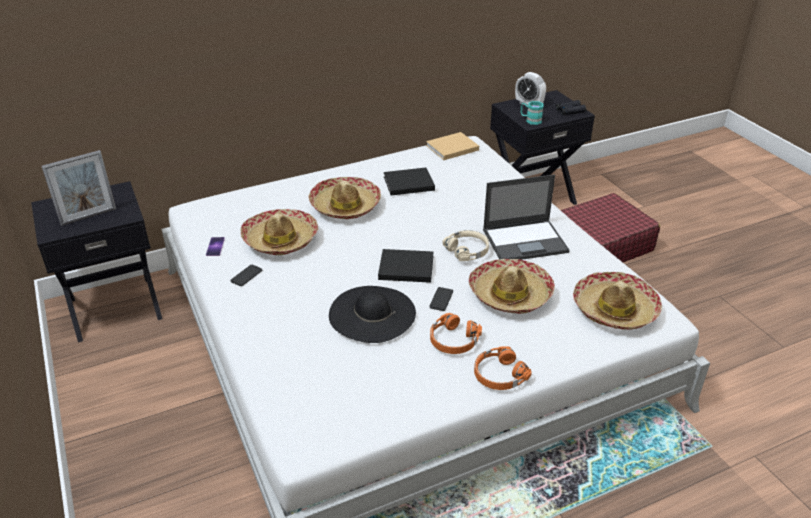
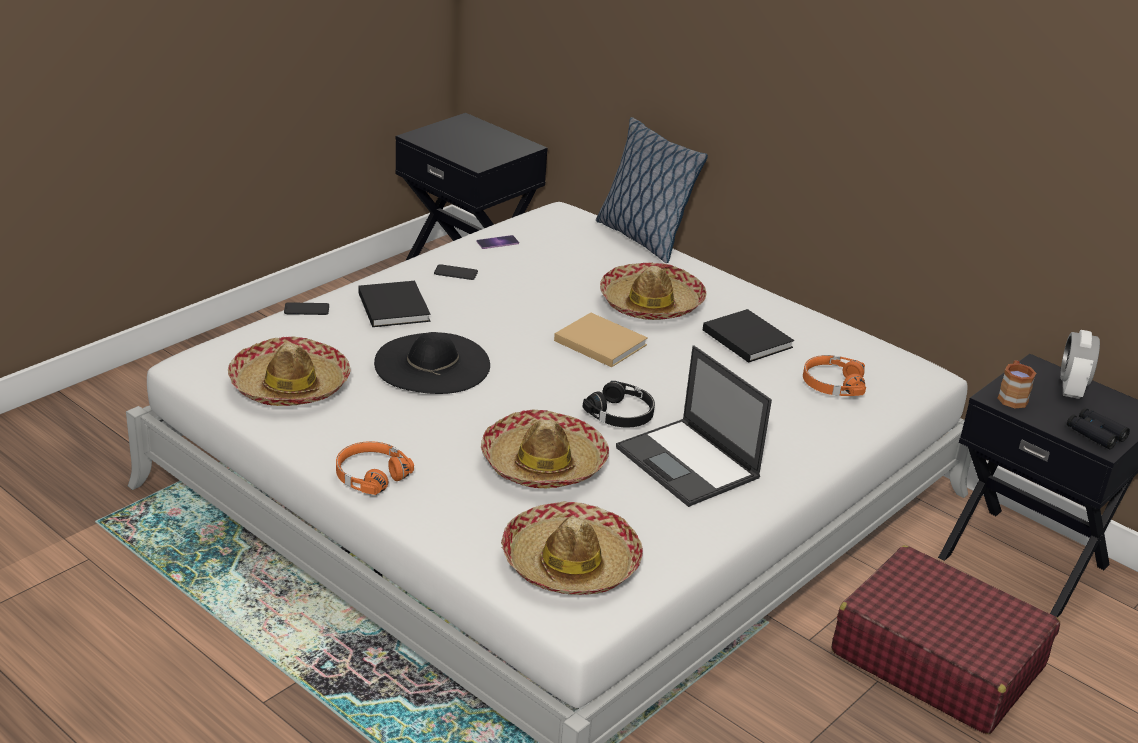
camera: 65 degrees right, 5 degrees down
(88, 216) = (461, 145): picture frame -> none
(255, 187) = (642, 238): none -> pillow
(280, 240) = (540, 277): hat -> hat (290, 386)
(404, 267) = (542, 370): black book -> black book (393, 305)
(441, 299) = (494, 409): phone -> phone (306, 309)
(451, 148) = (886, 358): beige book -> beige book (598, 342)
(453, 340) = (417, 431): orange headphones -> orange headphones (832, 384)
(467, 250) = (621, 414): beige headphones -> black headphones
(530, 120) = (1012, 396): turquoise mug -> brown mug

